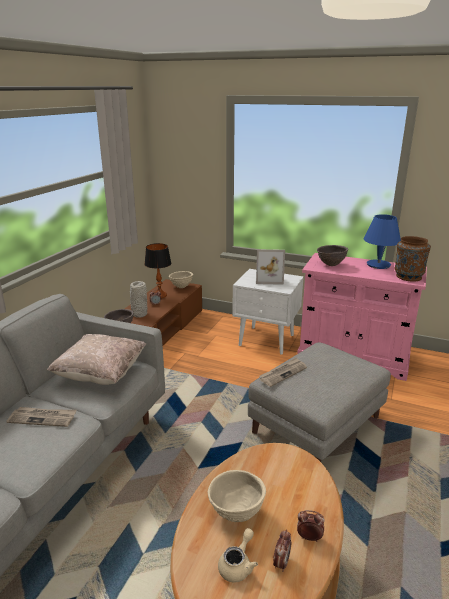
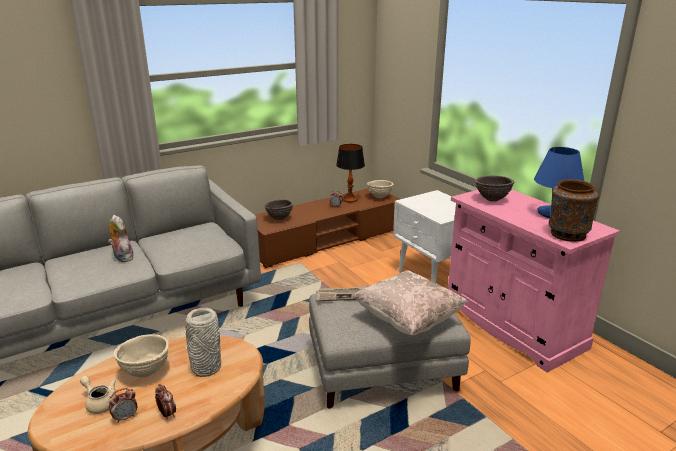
camera: 35 degrees right, 0 degrees up
(43, 418) = (122, 257): newspaper -> plush toy
(101, 374) = (195, 242): beige pillow -> beige pillow (408, 320)
(139, 314) = (310, 211): grey vase -> grey vase (205, 368)
(238, 565) = (100, 402): beige teapot -> beige teapot turned 120 degrees counterclockwise
(269, 279) = (441, 204): picture frame -> none

